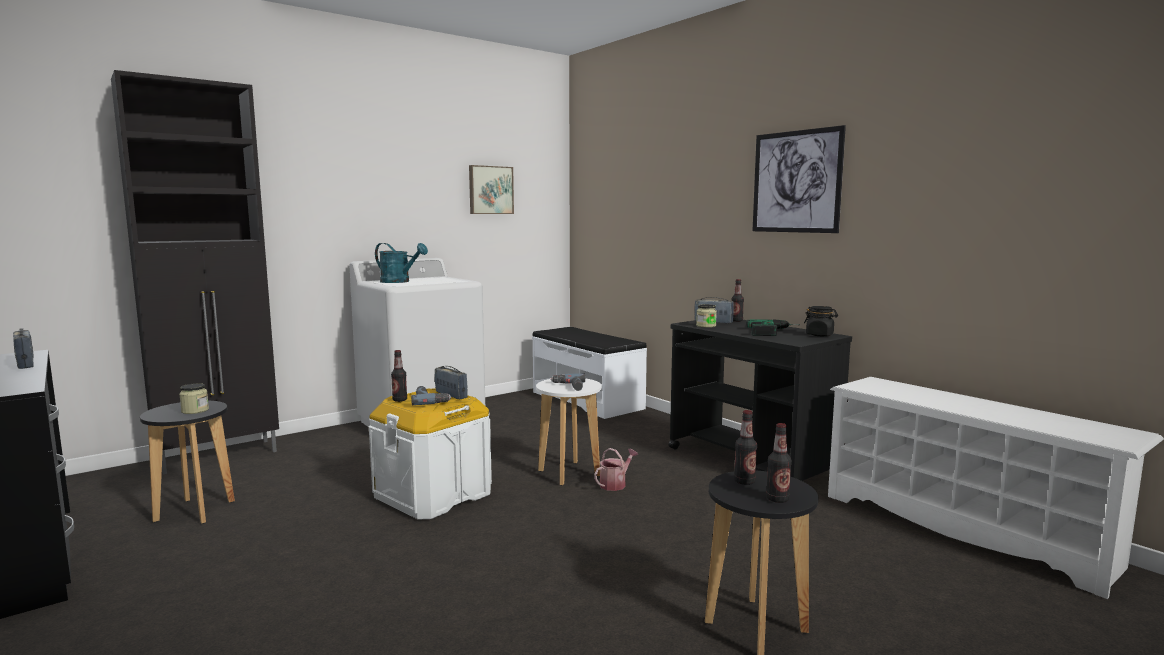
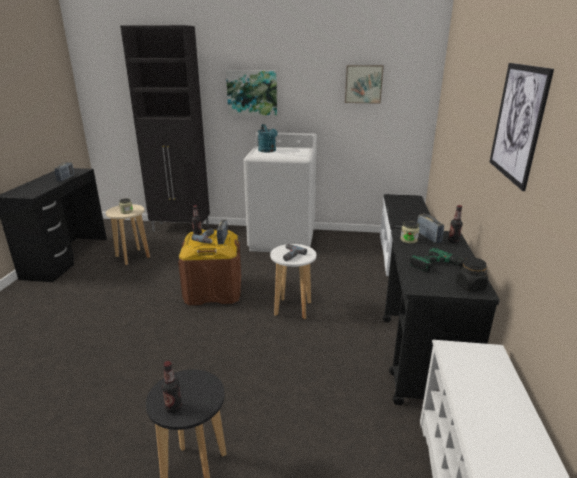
camera: 45 degrees right, 15 degrees up
(195, 511) = (133, 257): black stool -> beige stool
(339, 202) = (252, 93): none -> picture
(433, 495) = (213, 291): white storage box -> brown storage box
(615, 484) = (302, 330): watering can -> none
(744, 481) = (192, 383): bottle -> none

